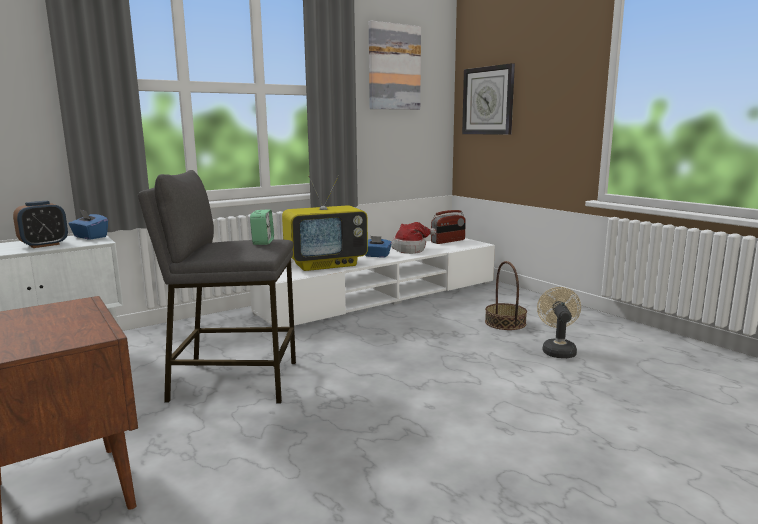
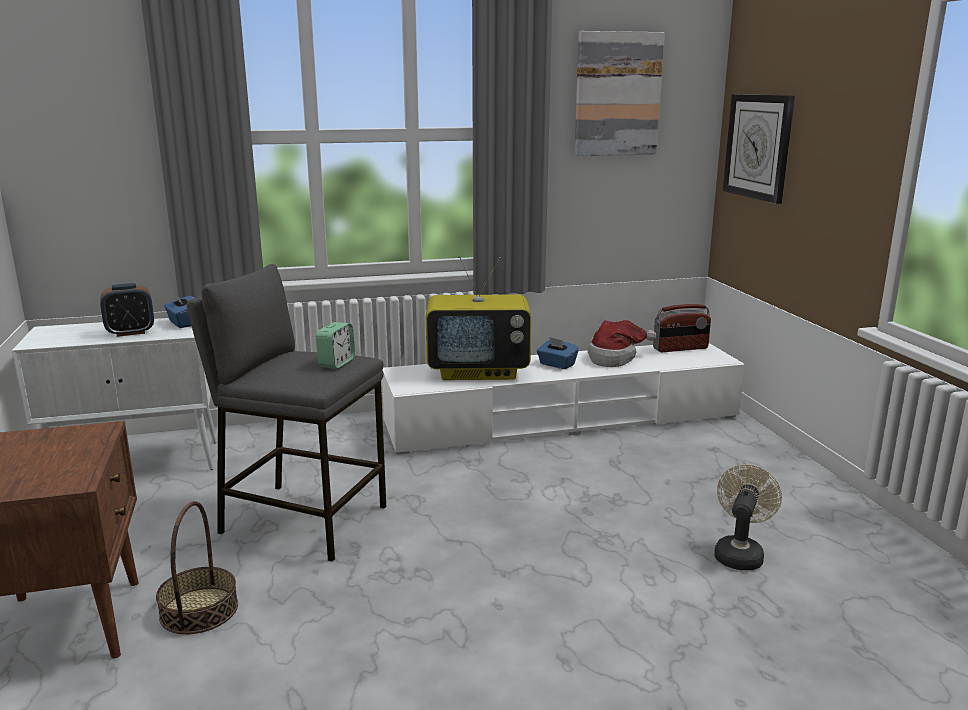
camera: 20 degrees right, 5 degrees up
(505, 323) = (700, 493): basket -> basket (199, 610)

